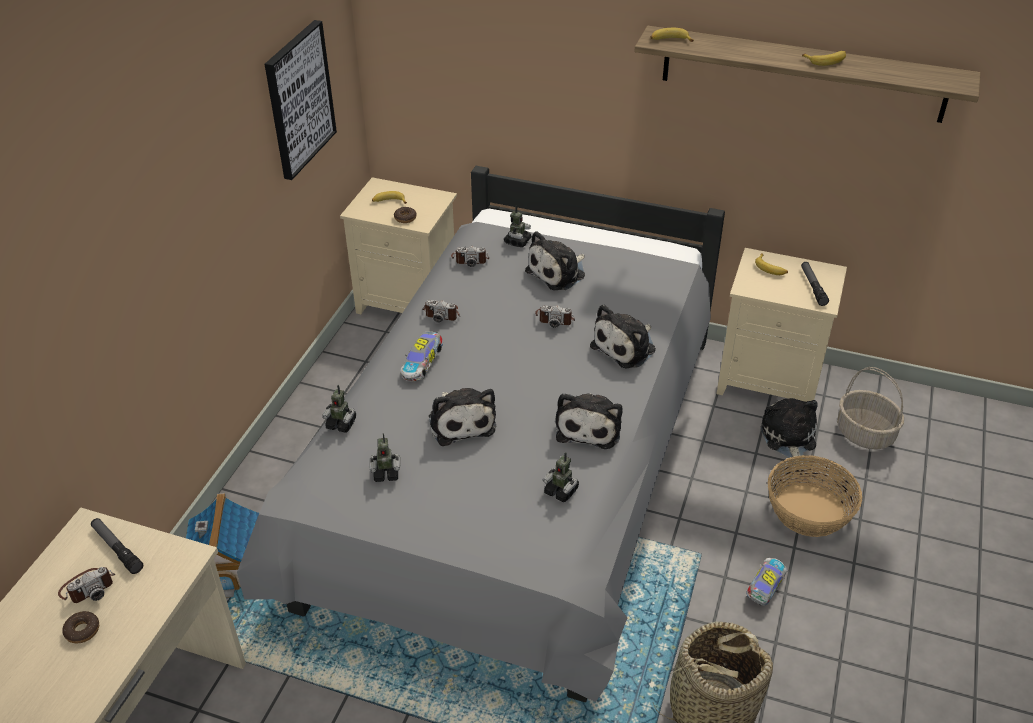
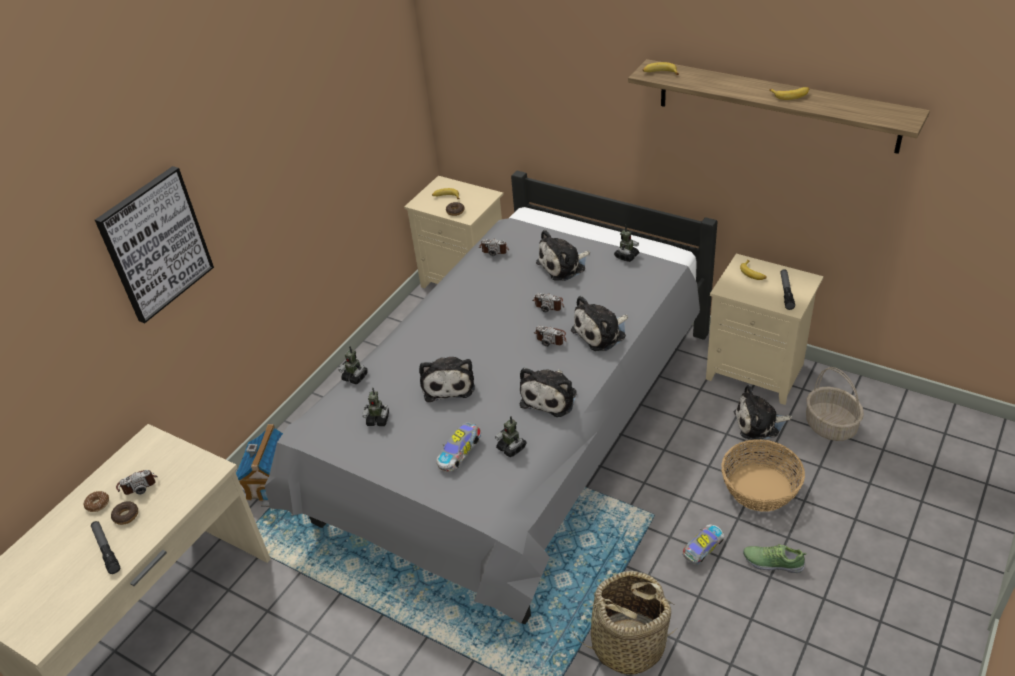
camera: 15 degrees right, 0 degrees up
(38, 620) = (98, 504): none -> donut
(117, 549) = (165, 457): flashlight -> flashlight (106, 549)
(299, 99) = (362, 112): picture -> picture (155, 244)
(422, 363) = (431, 333): toy car -> toy car (460, 452)
(442, 313) = (459, 293): camera -> camera (551, 337)
(517, 241) = (537, 237): toy robot -> toy robot (626, 256)
(788, 438) = (759, 423): plush toy -> plush toy turned 105 degrees counterclockwise
(845, 592) = (773, 562): none -> shoe

